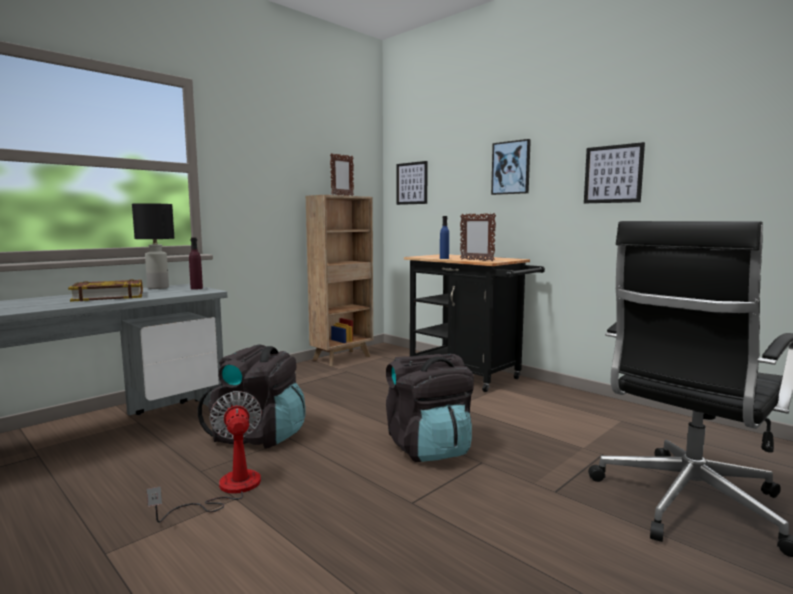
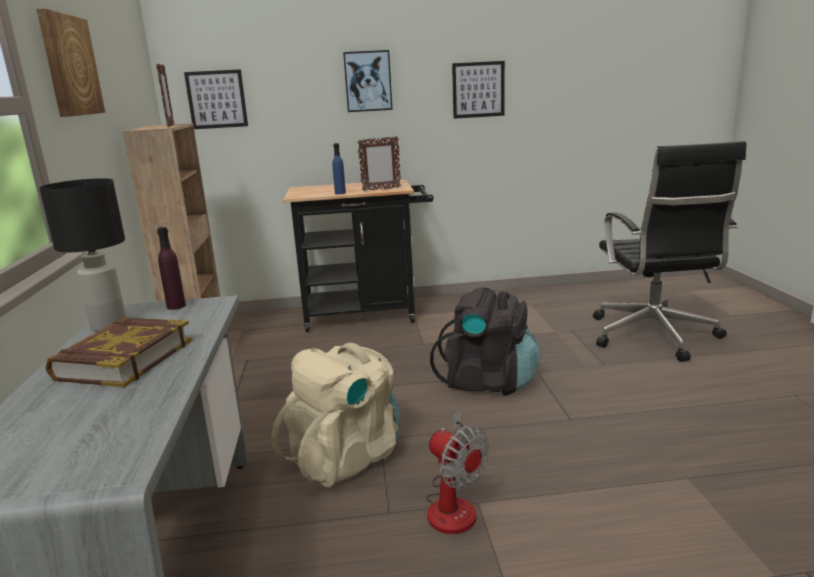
camera: 50 degrees left, 10 degrees up
(227, 490) = (453, 504): fan -> fan turned 150 degrees counterclockwise
(256, 152) = (69, 66): none -> picture
(258, 436) = (347, 456): black backpack -> beige backpack

